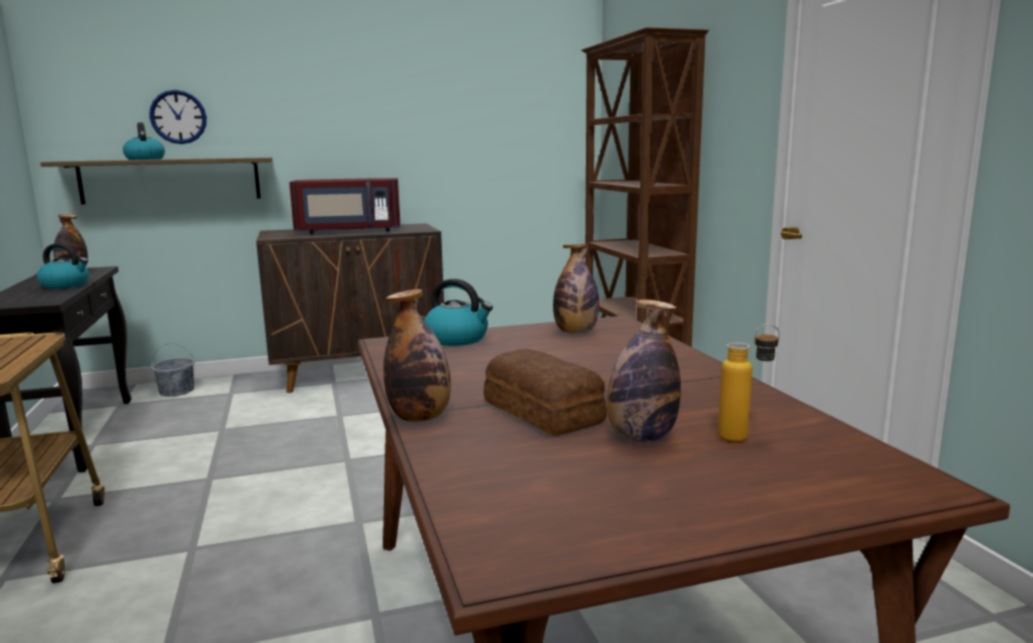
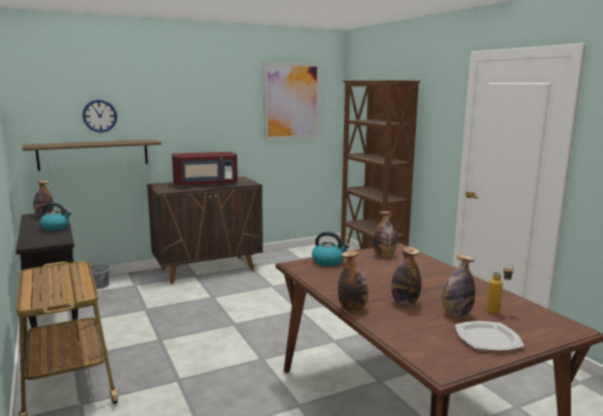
camera: 10 degrees left, 0 degrees up
(145, 159) = (81, 143): kettle -> none
(507, 97) = (291, 101): none -> picture
(543, 411) = (404, 302): bread -> bottle
(678, 494) = (487, 338): none -> plate

